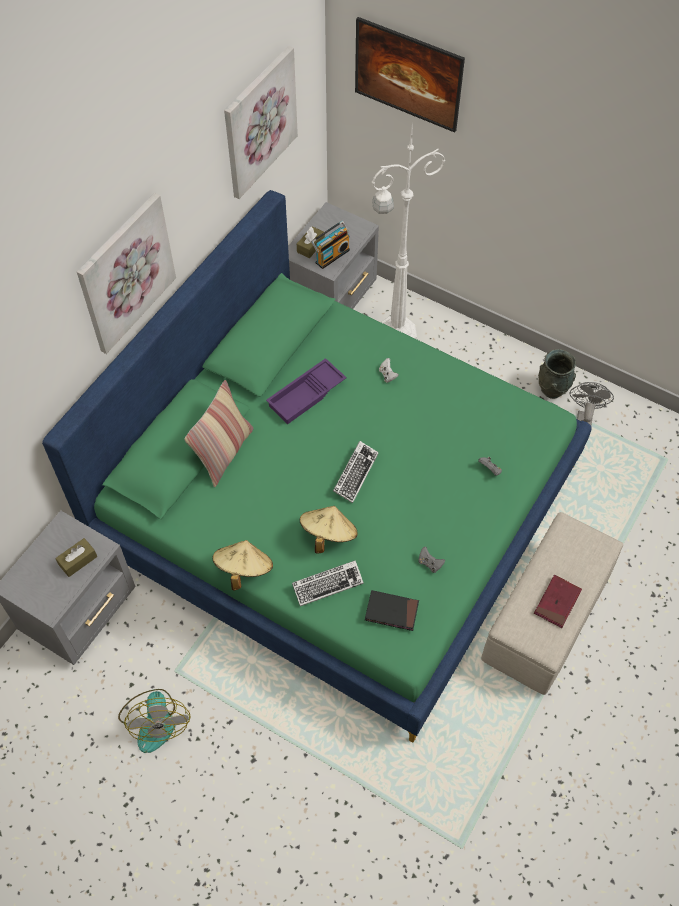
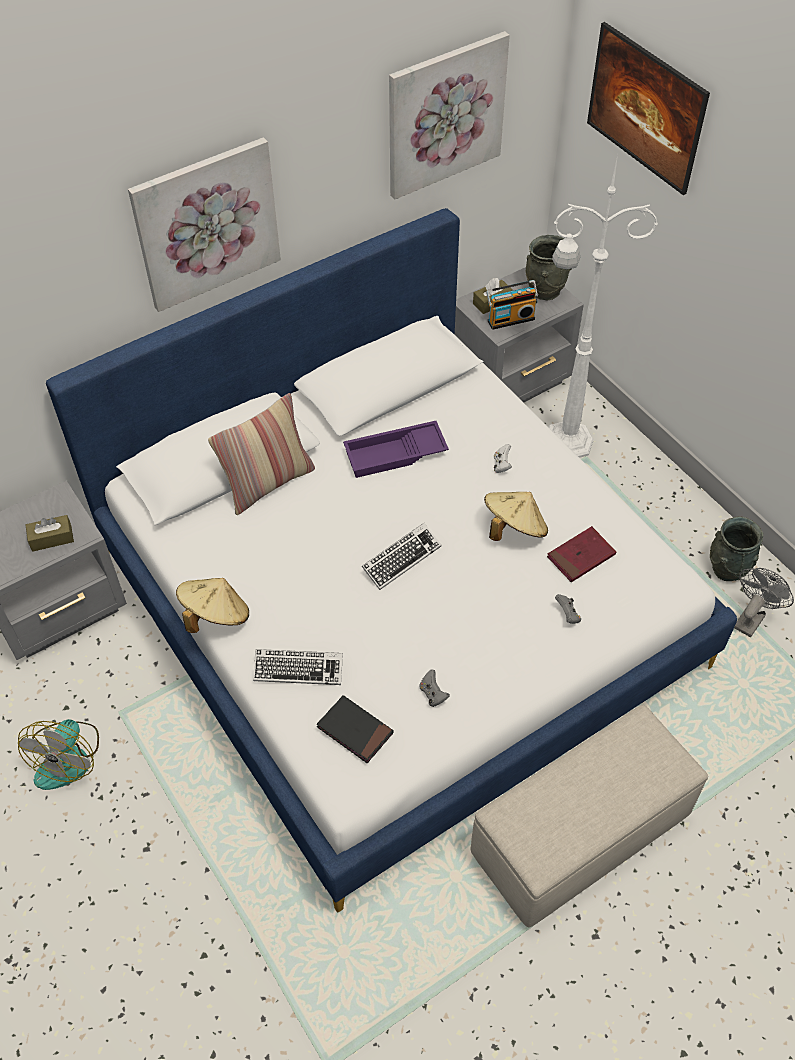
camera: 25 degrees right, 5 degrees down
(328, 535) = (331, 614): beige hat -> beige hat (513, 528)
(339, 506) = (397, 607): green bed -> white bed
(345, 223) = (545, 291): none -> grey vase
(557, 602) = (581, 811): red book -> red book (581, 556)

